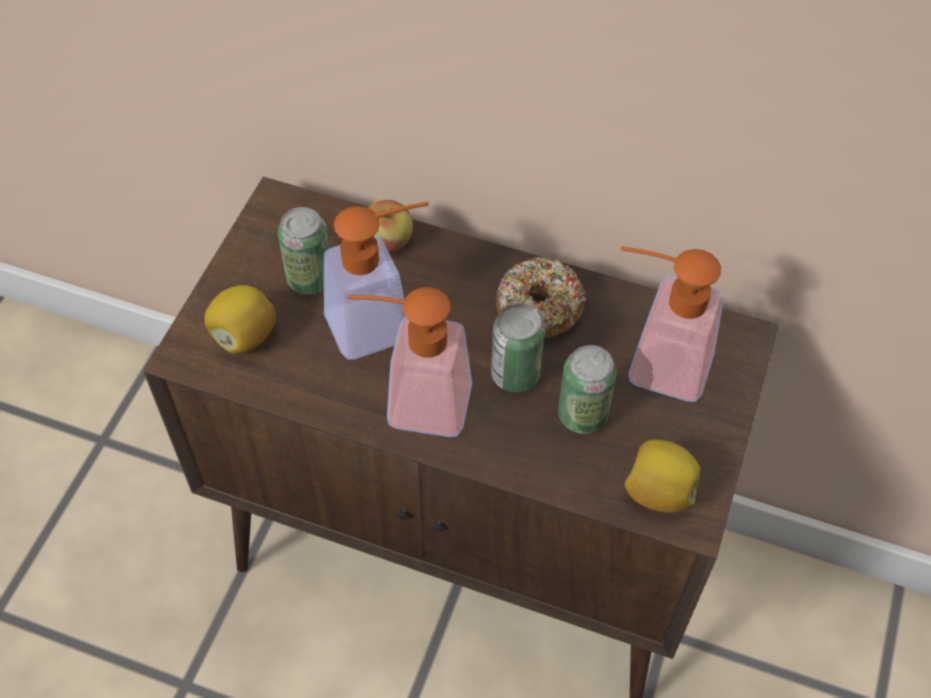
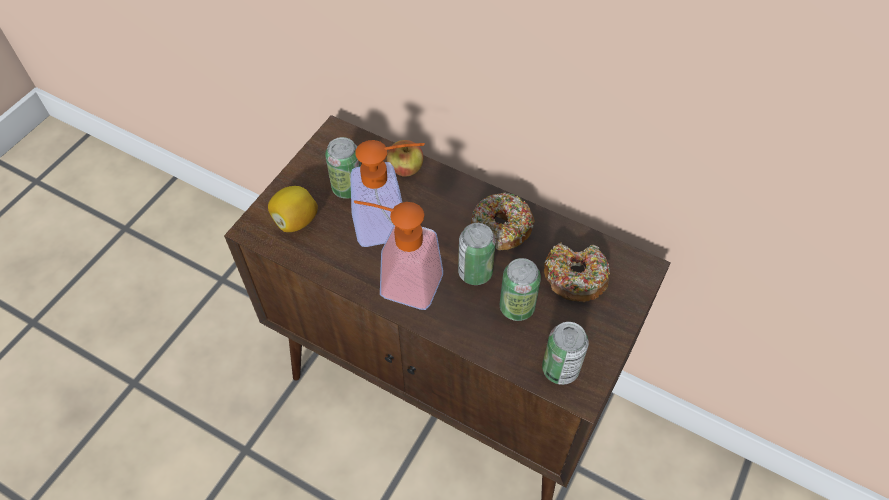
camera: 10 degrees right, 0 degrees up
(654, 363) = (575, 278): soap dispenser -> donut
(658, 491) = (560, 369): lemon -> can

